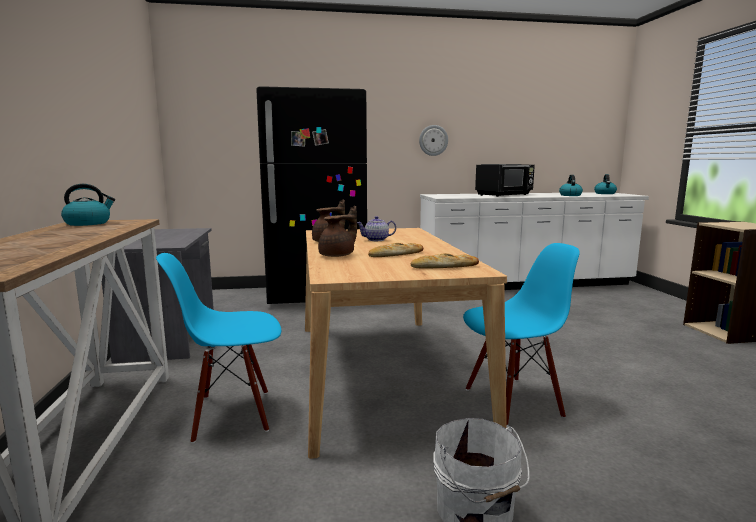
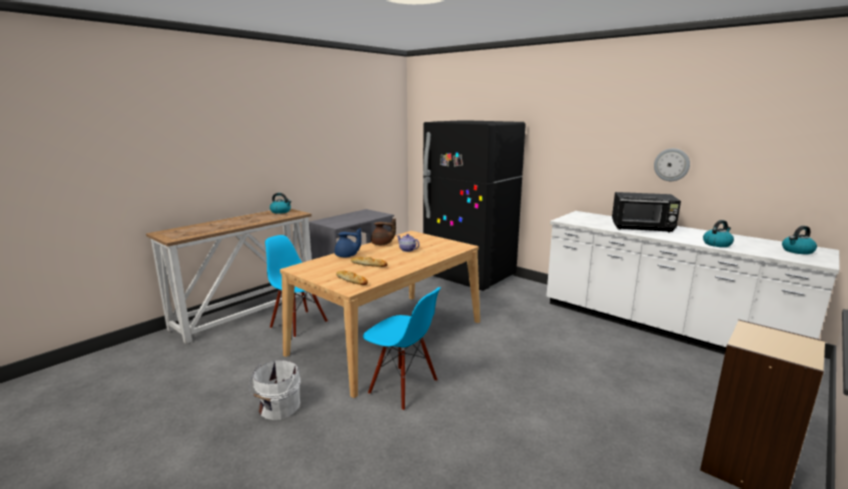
camera: 50 degrees right, 5 degrees up
(338, 255) = (347, 256): brown teapot -> blue teapot
(433, 140) = (593, 161): wall clock -> wall clock (671, 164)

